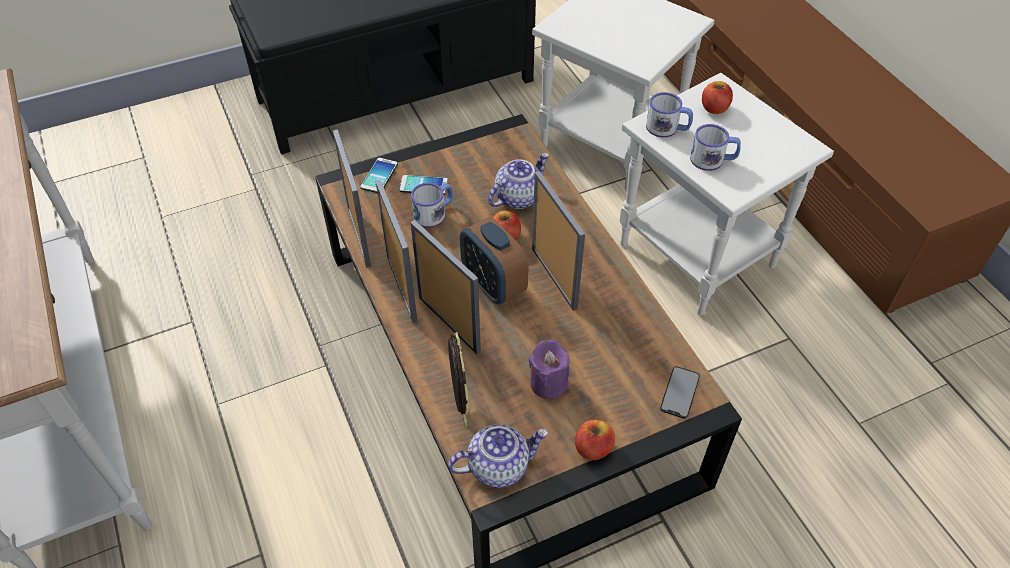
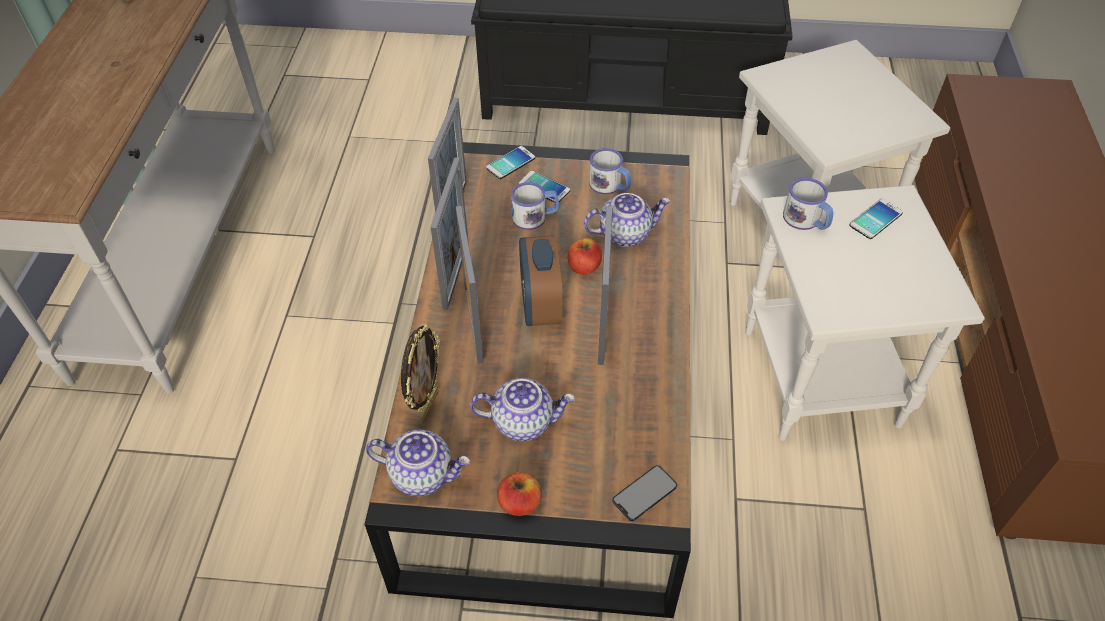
camera: 30 degrees right, 0 degrees up
(548, 383) = (523, 421): purple candle -> teapot
(713, 160) = (831, 272): mug -> mug (610, 186)
(714, 108) = (875, 219): apple -> phone

